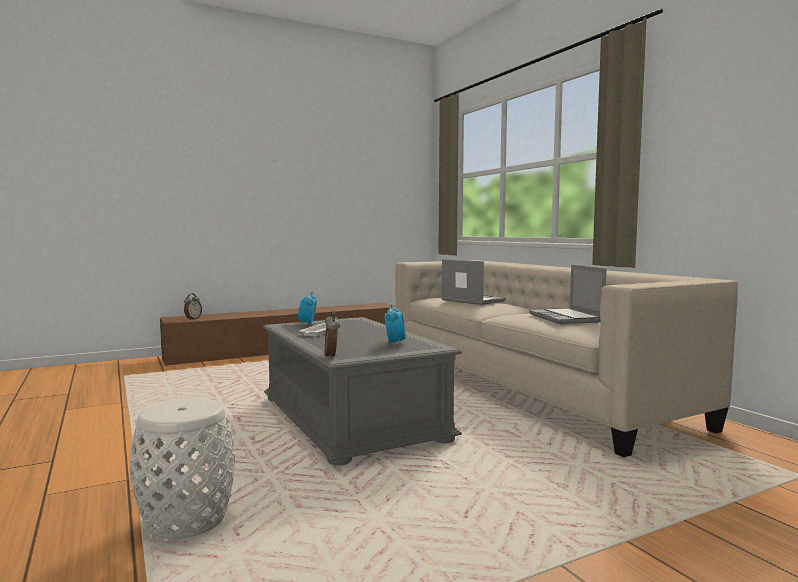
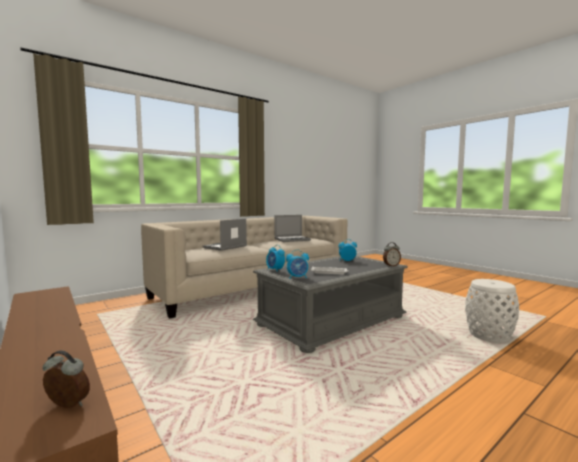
camera: 100 degrees left, 0 degrees up
(354, 320) = (275, 270): none -> alarm clock

